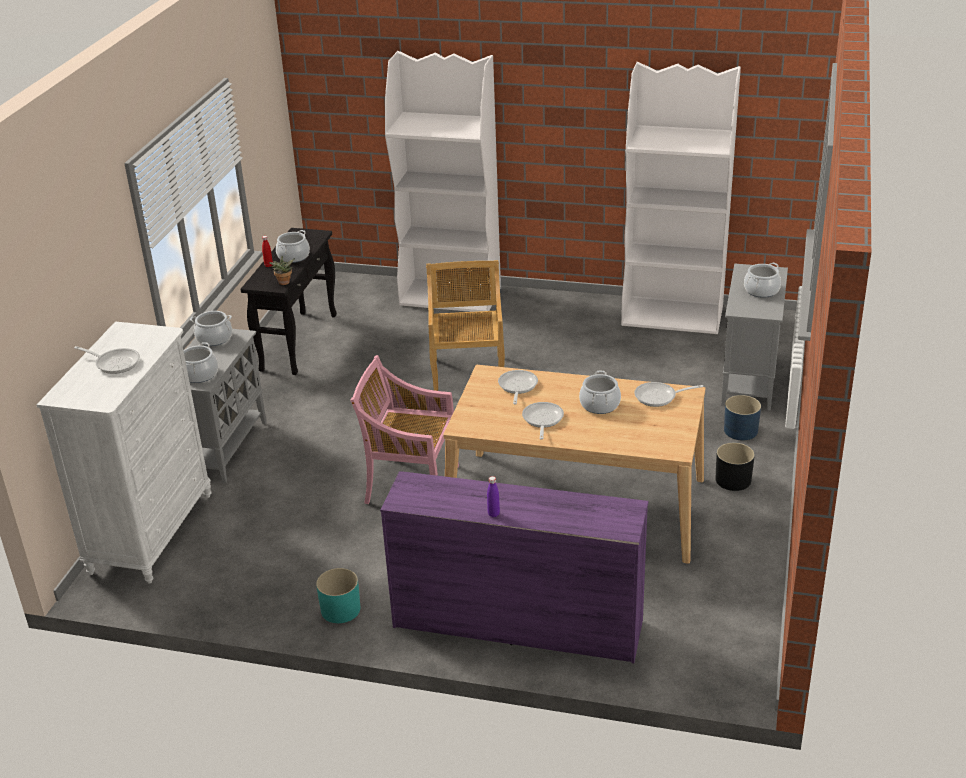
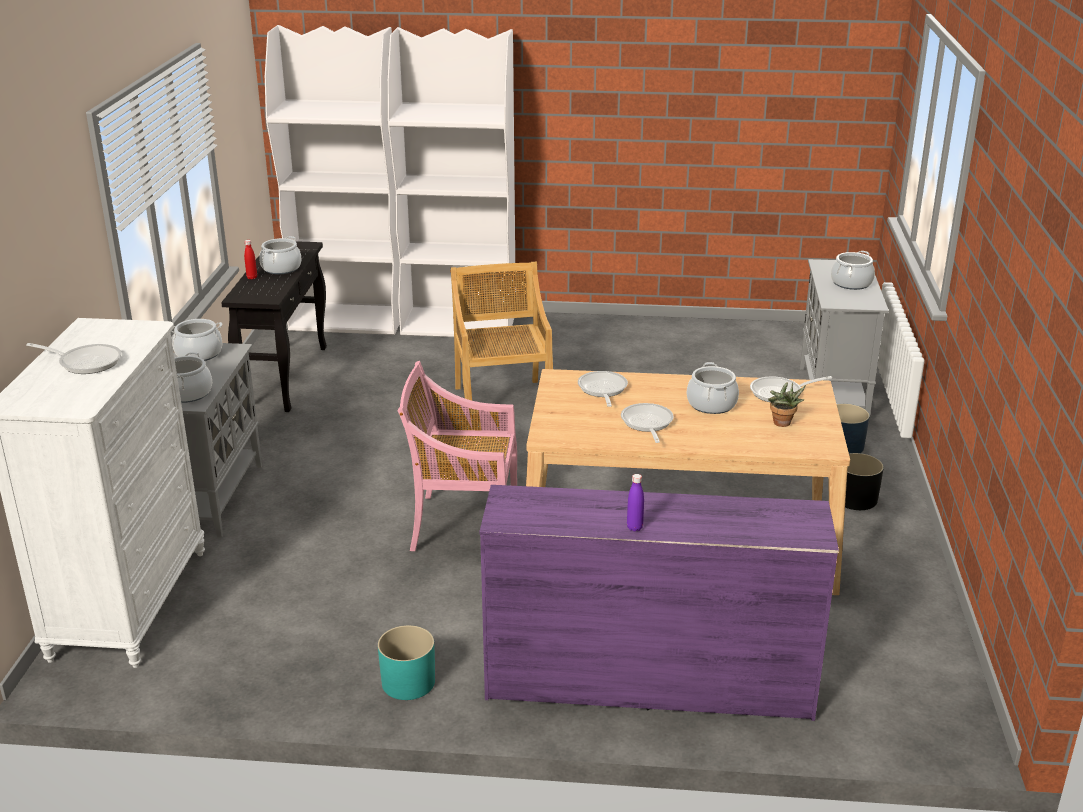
camera: 10 degrees left, 5 degrees down
(284, 283) = (276, 295): potted plant -> potted plant (783, 424)
(673, 316) = (722, 334): white bookcase -> white bookcase (349, 319)

